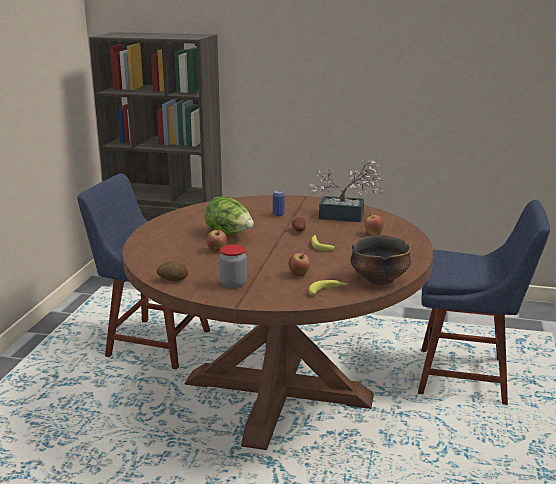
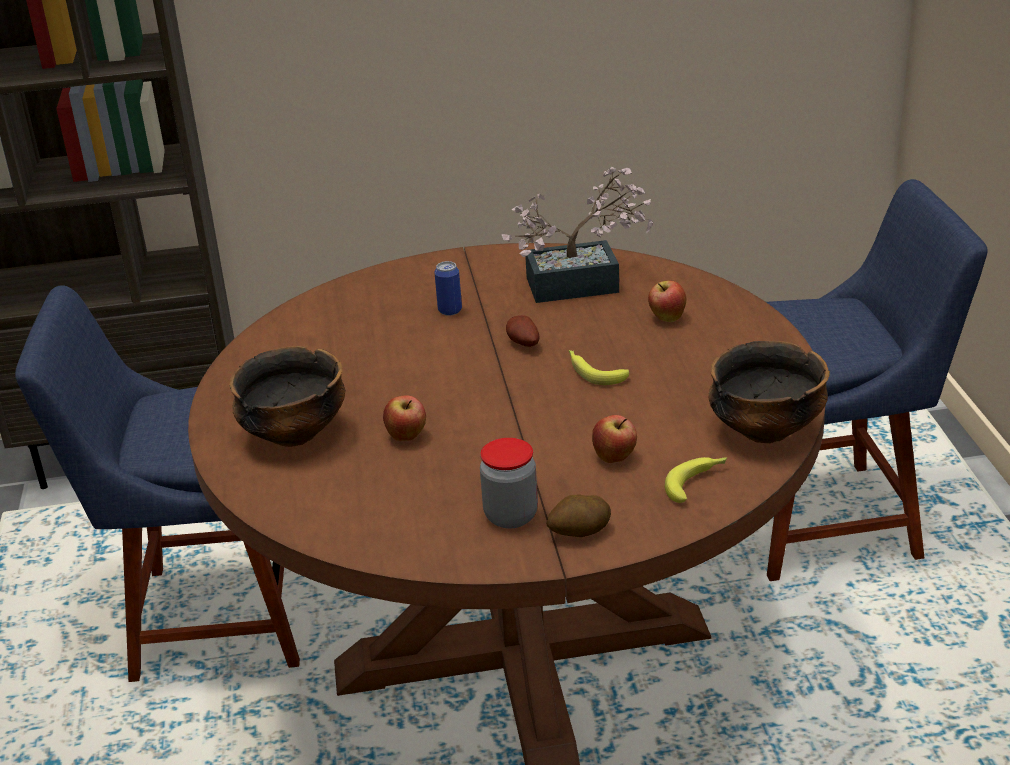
camera: 20 degrees left, 10 degrees up
(172, 240) = (294, 434): none -> bowl
(172, 280) = (383, 539): potato -> potato (579, 532)
(229, 234) = (397, 388): lettuce -> none

